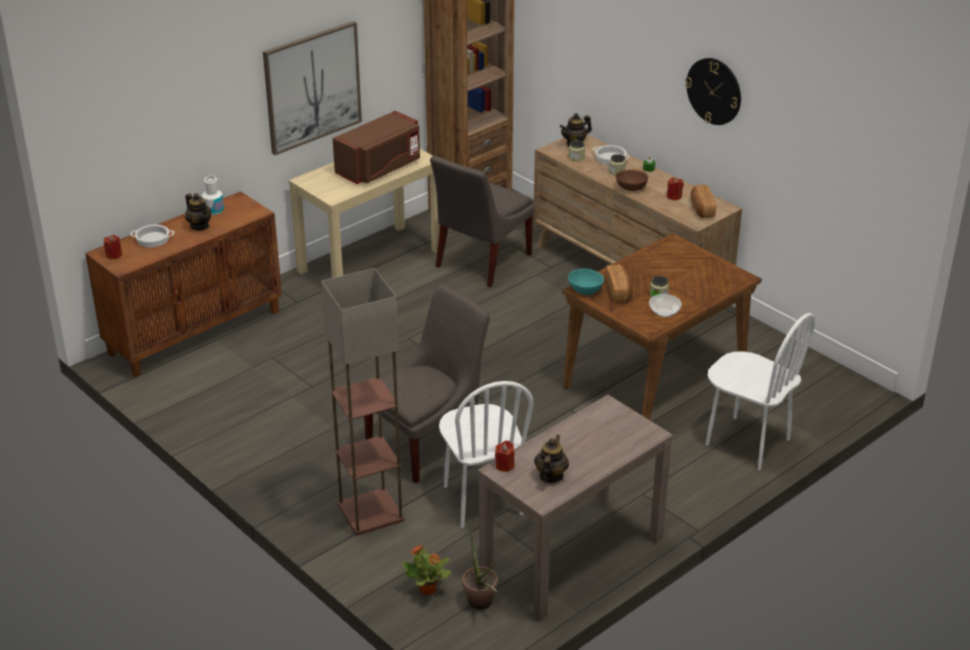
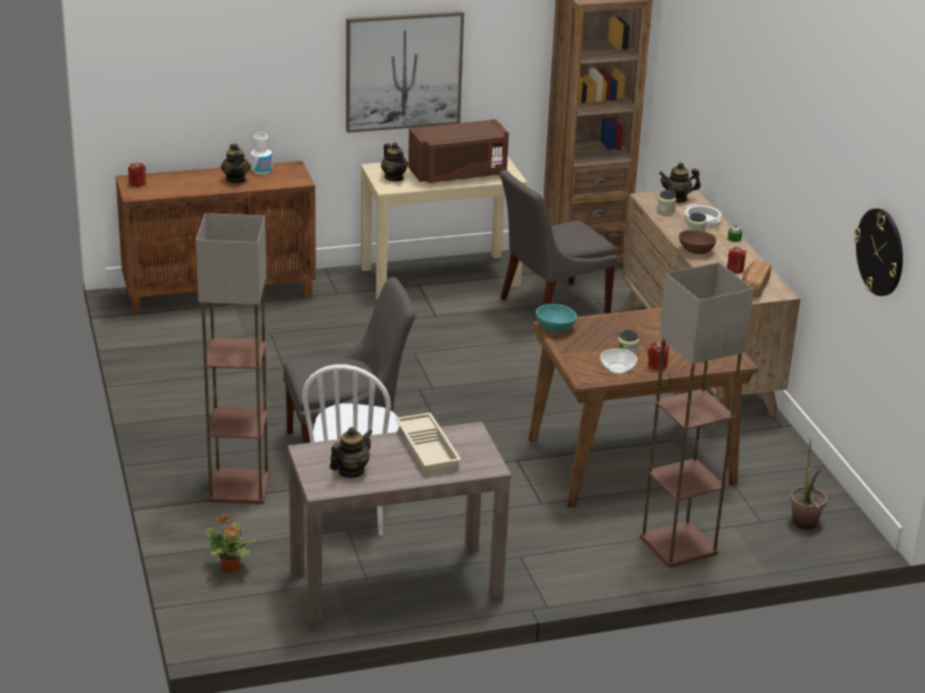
camera: 25 degrees right, 5 degrees down
(152, 239) = (183, 180): cooking pot -> none
(329, 186) = (394, 178): none -> teapot
(482, 605) = (269, 597): potted plant -> potted plant (805, 525)
(505, 465) = (316, 450): red candle -> red candle (657, 366)
(591, 434) = (429, 449): none -> beige tray
(619, 291) = (589, 338): bread -> none
(714, 91) = (793, 154): wall clock -> wall clock (880, 252)
(747, 442) = (678, 546): white chair -> floor lamp

